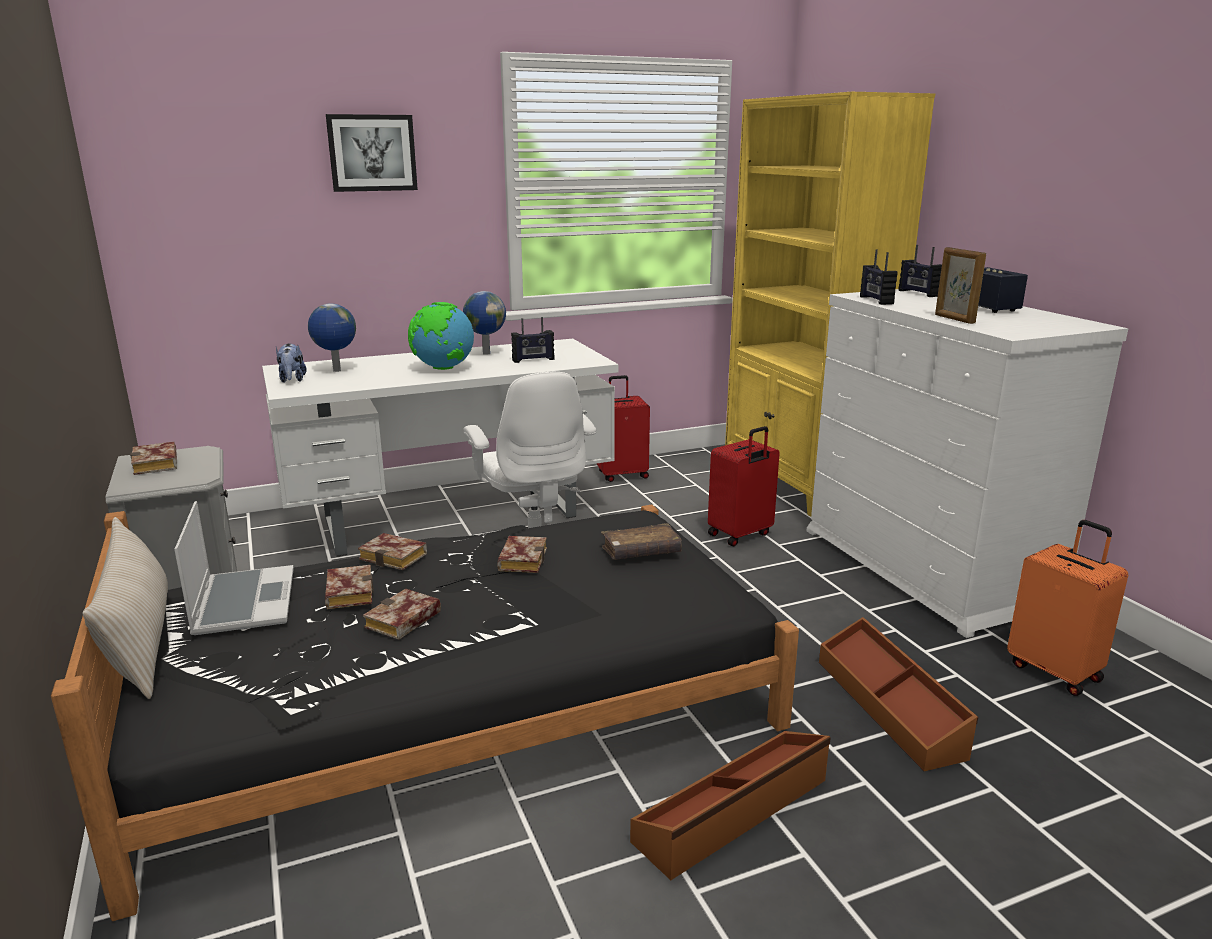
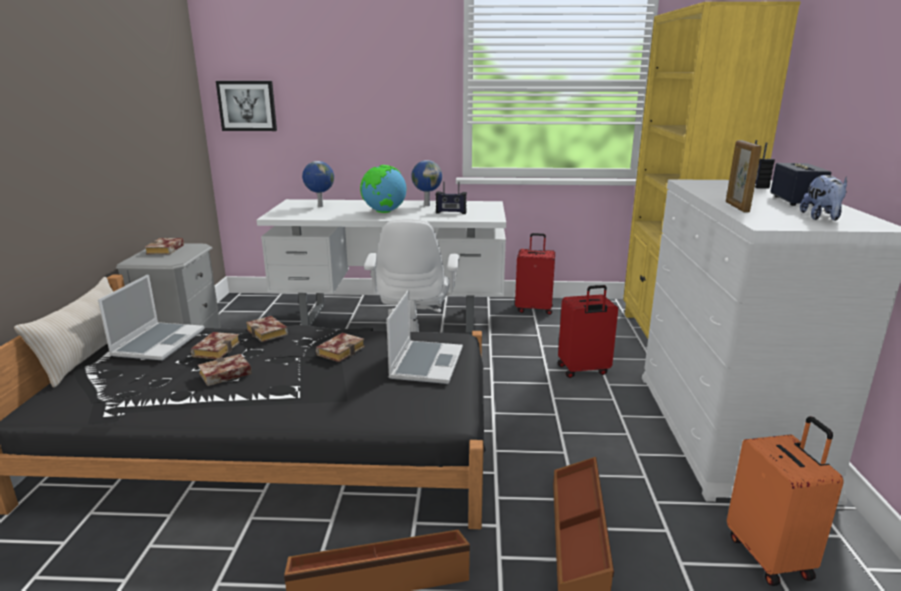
camera: 25 degrees right, 0 degrees up
(292, 380) = (287, 209): plush toy -> plush toy (821, 218)
(372, 153) = (368, 60): picture -> picture (247, 106)
(641, 552) = (425, 363): brown book -> laptop
(875, 300) = (697, 187): radio -> none

